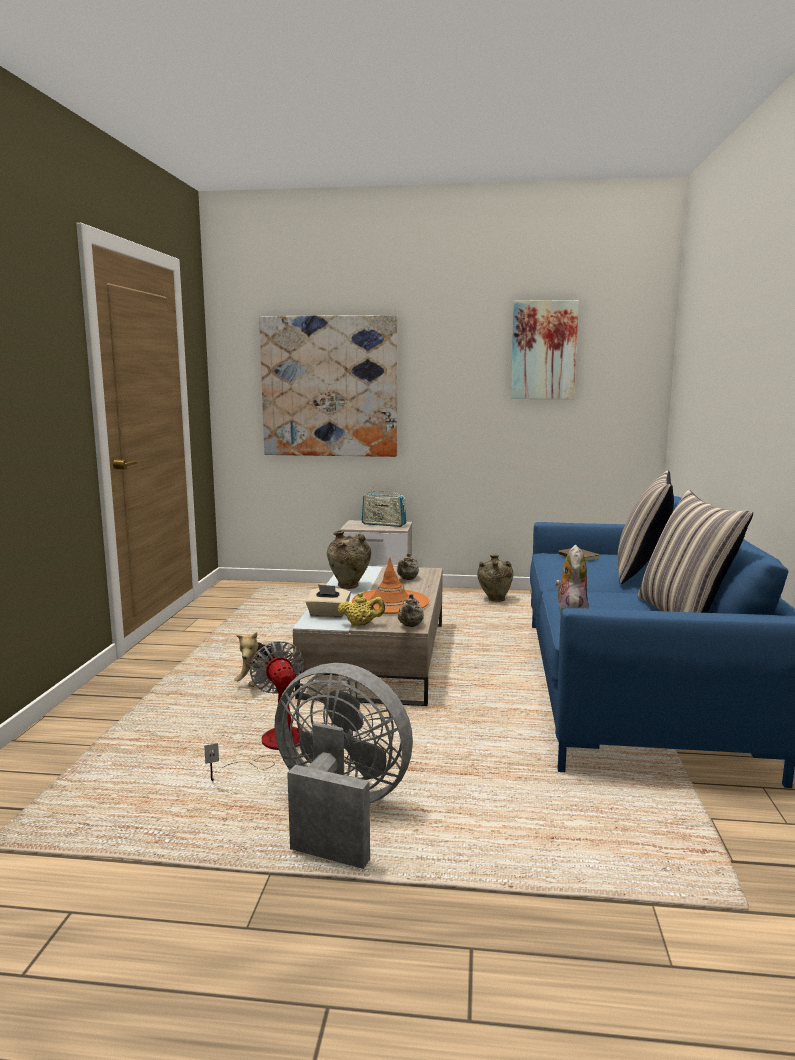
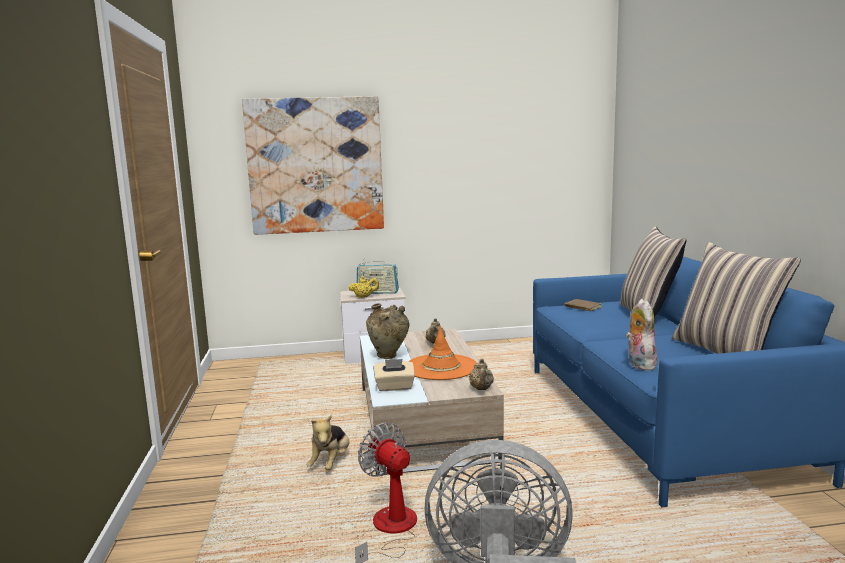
camera: 15 degrees left, 0 degrees up
(361, 624) = (435, 393): yellow teapot -> yellow teapot (364, 297)
(494, 601) = (484, 352): beige vase -> none
(543, 350) = (509, 126): picture -> none

